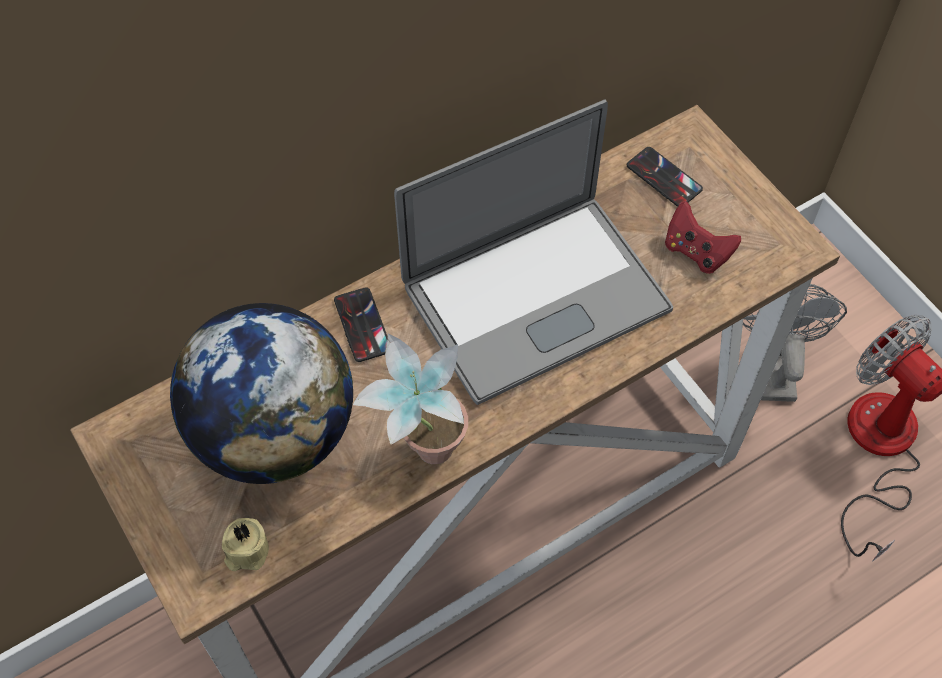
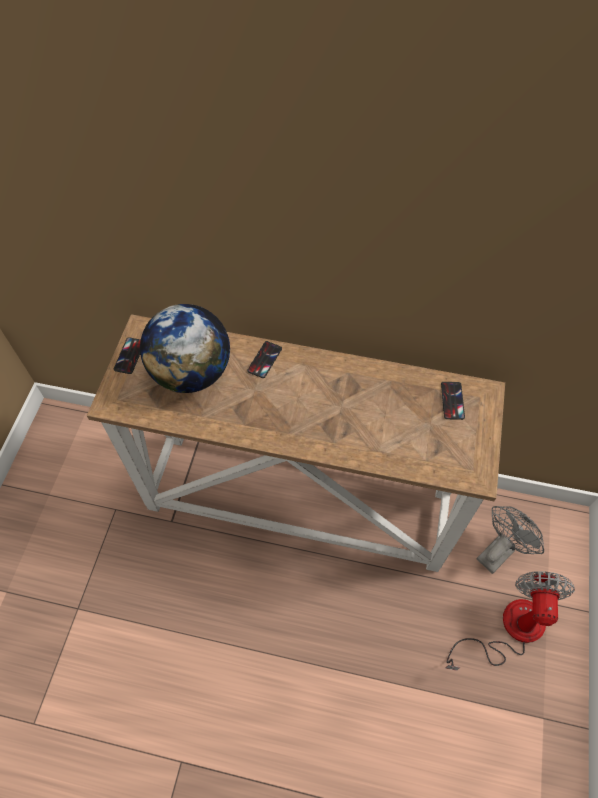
camera: 45 degrees right, 0 degrees up
(145, 491) = (129, 356): none -> phone
(246, 552) = (137, 405): beige candle -> none
(422, 455) = (231, 425): potted plant -> none
(535, 297) = (341, 404): laptop -> none
(696, 251) = (430, 442): red game controller -> none

